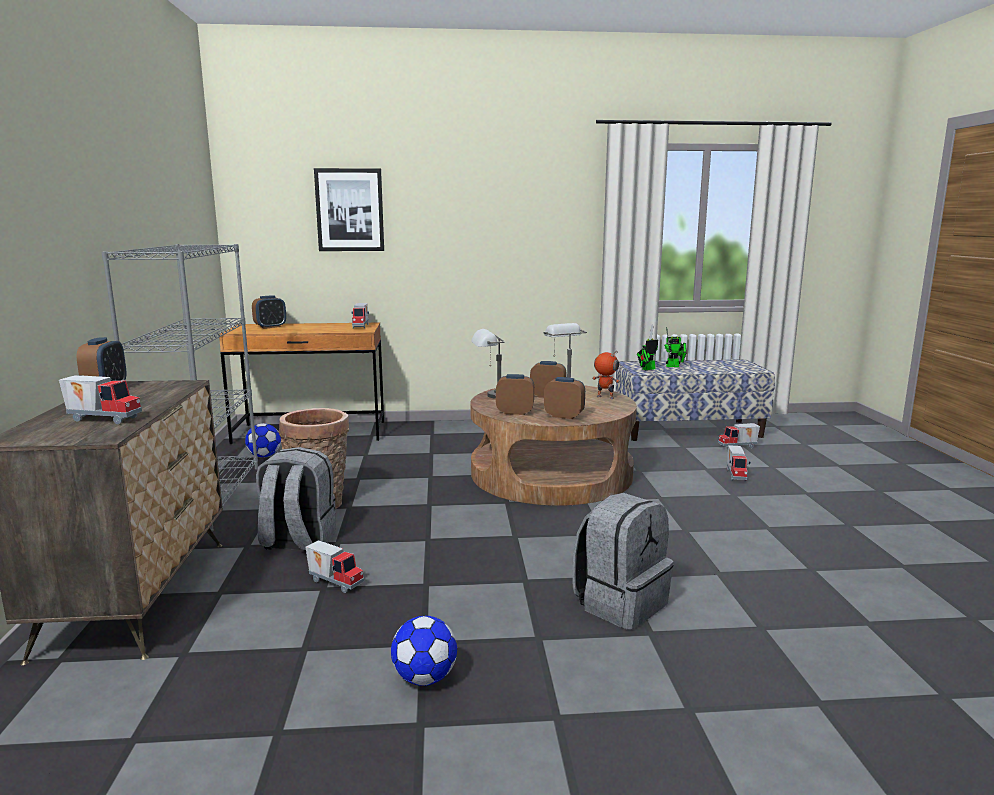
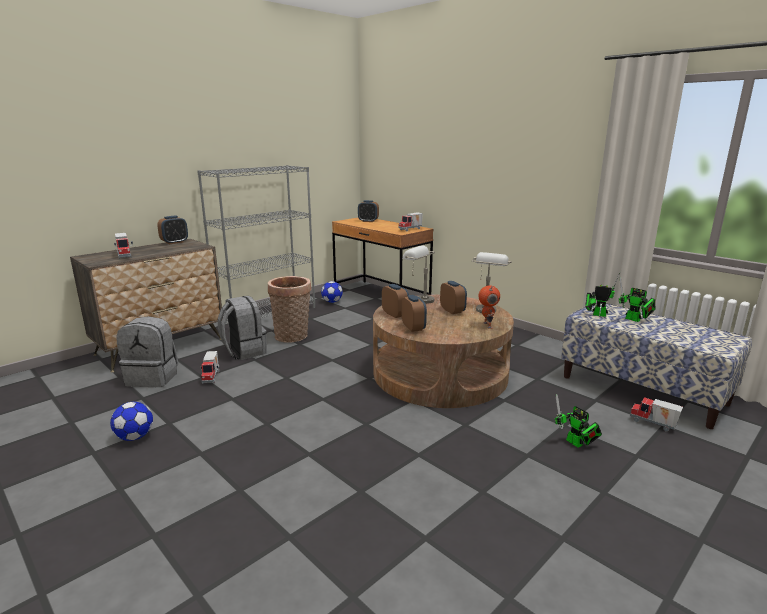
camera: 50 degrees right, 5 degrees up
(350, 210) = (422, 143): picture -> none
(620, 603) = (269, 465): grey backpack -> grey backpack (153, 378)
(737, 476) = (576, 444): toy truck -> toy robot

